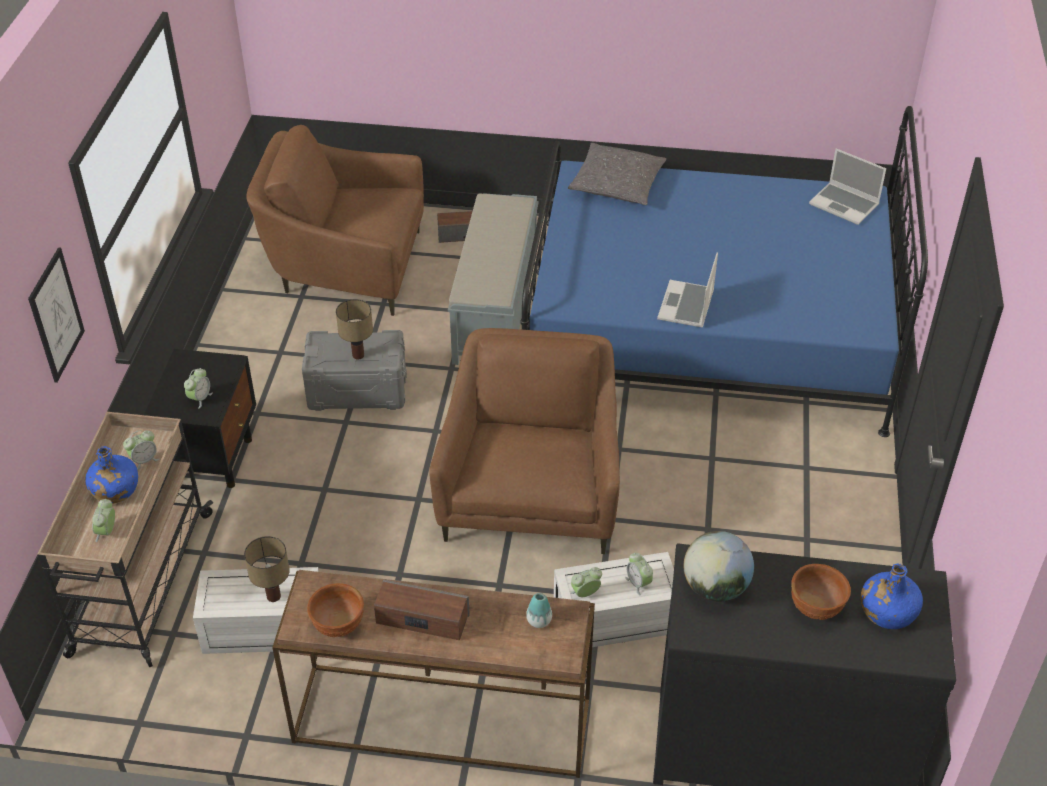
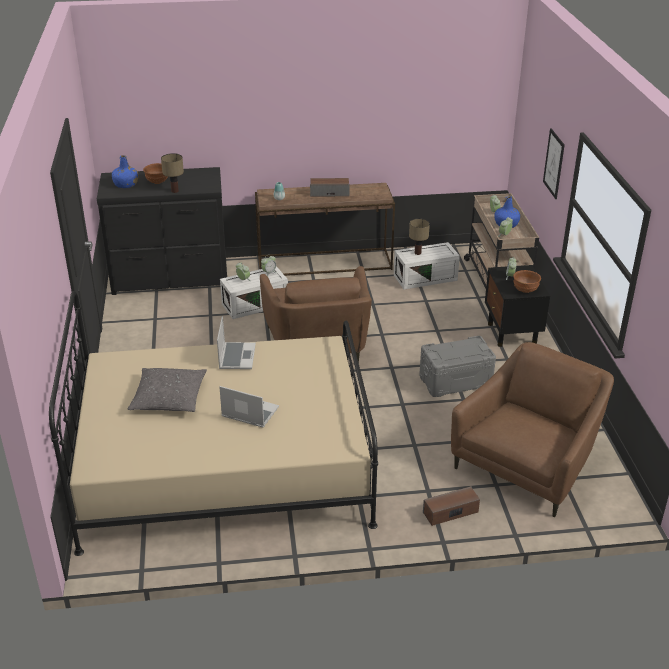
camera: 165 degrees right, 10 degrees down
(337, 625) = (364, 188): brown bowl -> brown bowl (525, 290)
(346, 267) = (528, 463): brown armchair -> brown armchair turned 45 degrees counterclockwise
(359, 355) = (452, 349): table lamp -> table lamp (174, 191)
(495, 309) = (392, 450): grey bench -> none
(617, 183) = (313, 442): grey pillow -> grey pillow (169, 397)
(707, 327) = (225, 465): blue bed -> beige bed
(715, 588) = (202, 182): globe -> none
(845, 205) = (111, 456): laptop -> laptop (249, 412)

